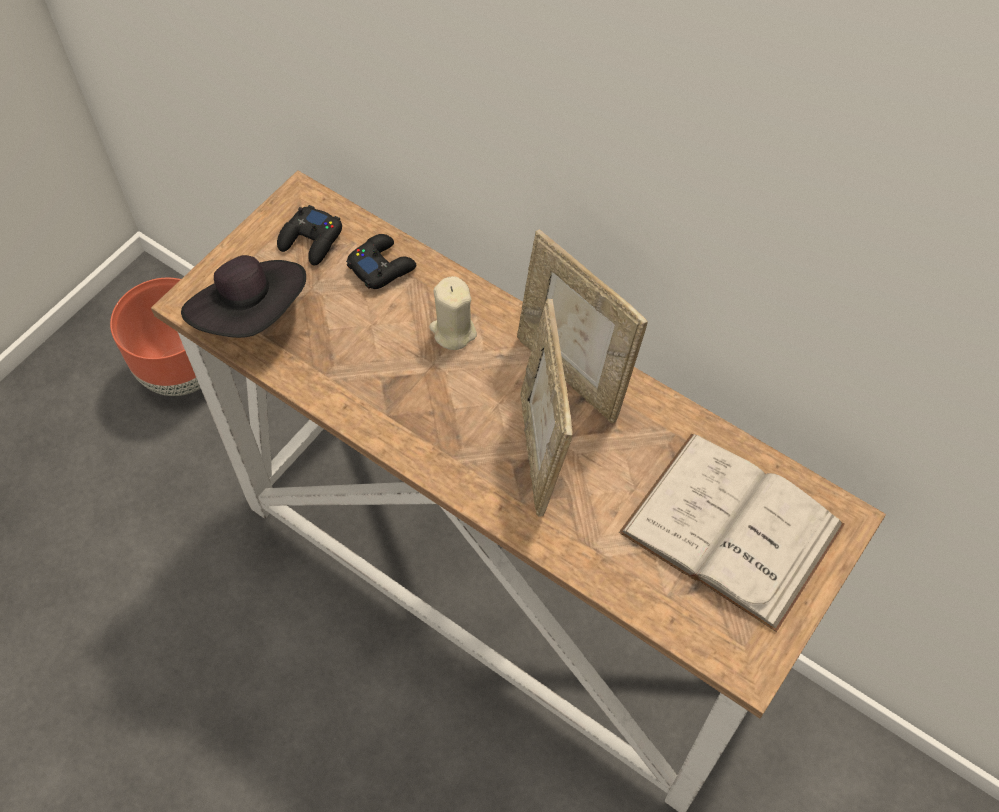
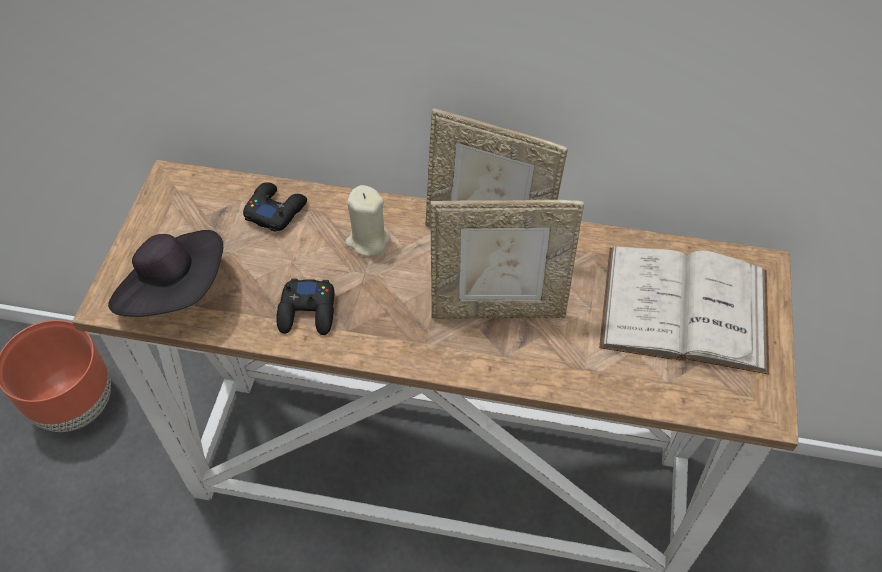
camera: 25 degrees left, 5 degrees down
(311, 240) = (200, 211): black game controller -> black game controller (308, 312)
(542, 452) = (498, 308): picture frame -> picture frame turned 60 degrees counterclockwise

